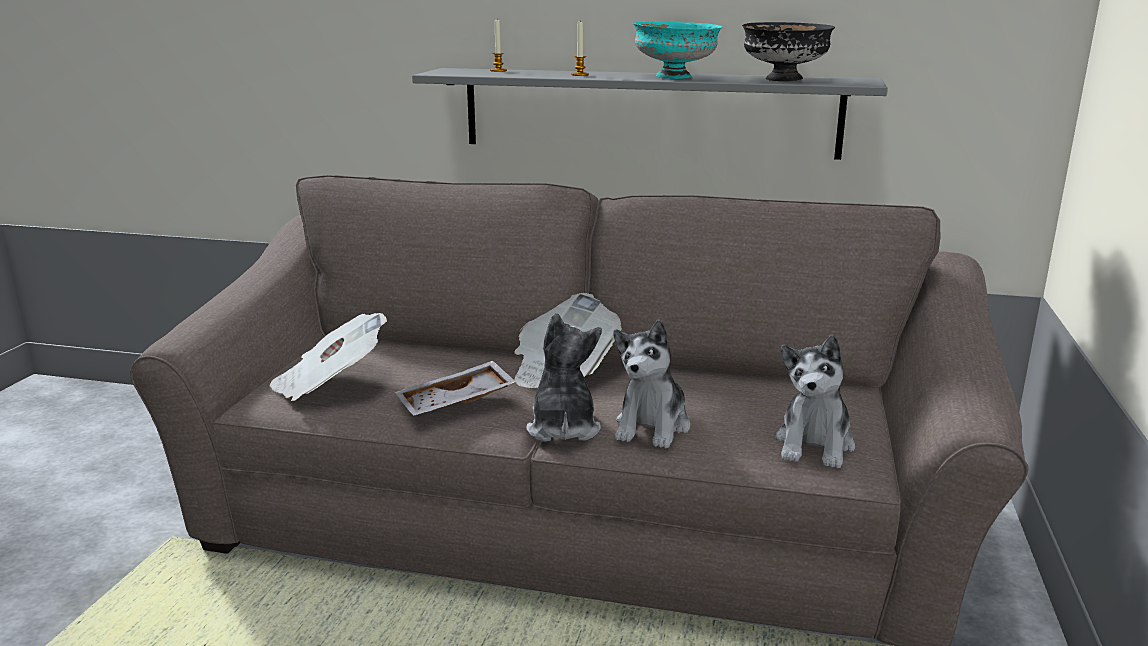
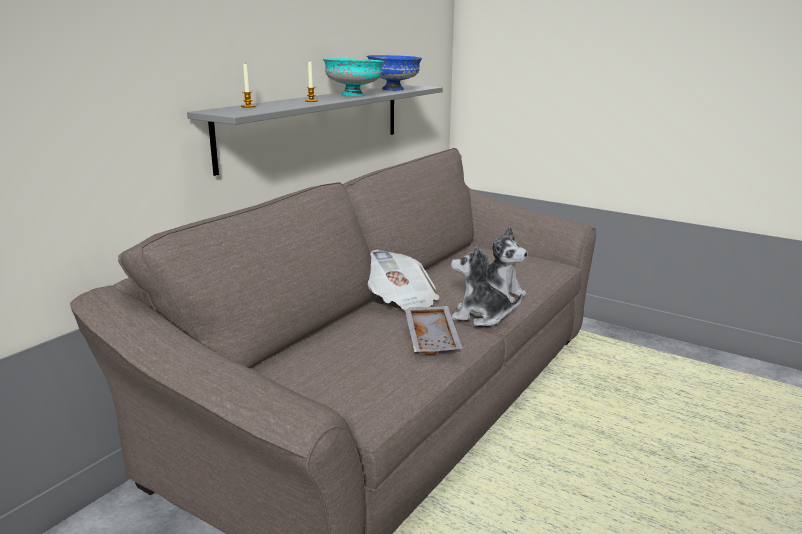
camera: 70 degrees left, 0 degrees up
(330, 385) = (360, 382): newspaper -> none
(784, 79) = (394, 89): black bowl -> blue bowl
(814, 445) = (533, 266): plush toy -> none

